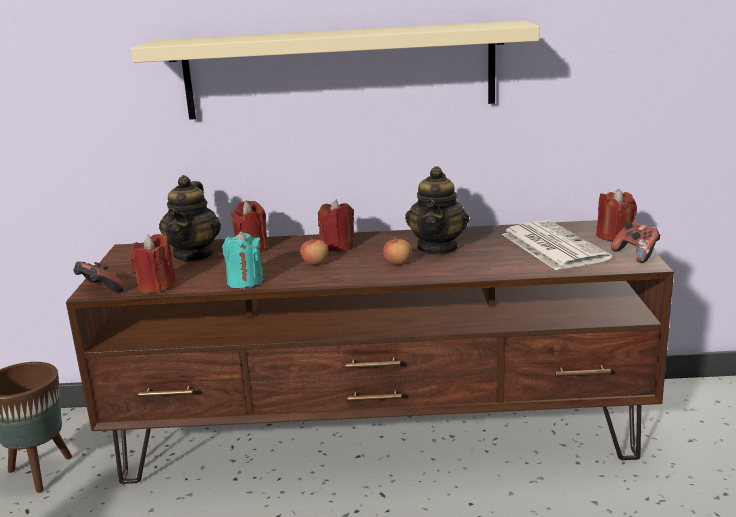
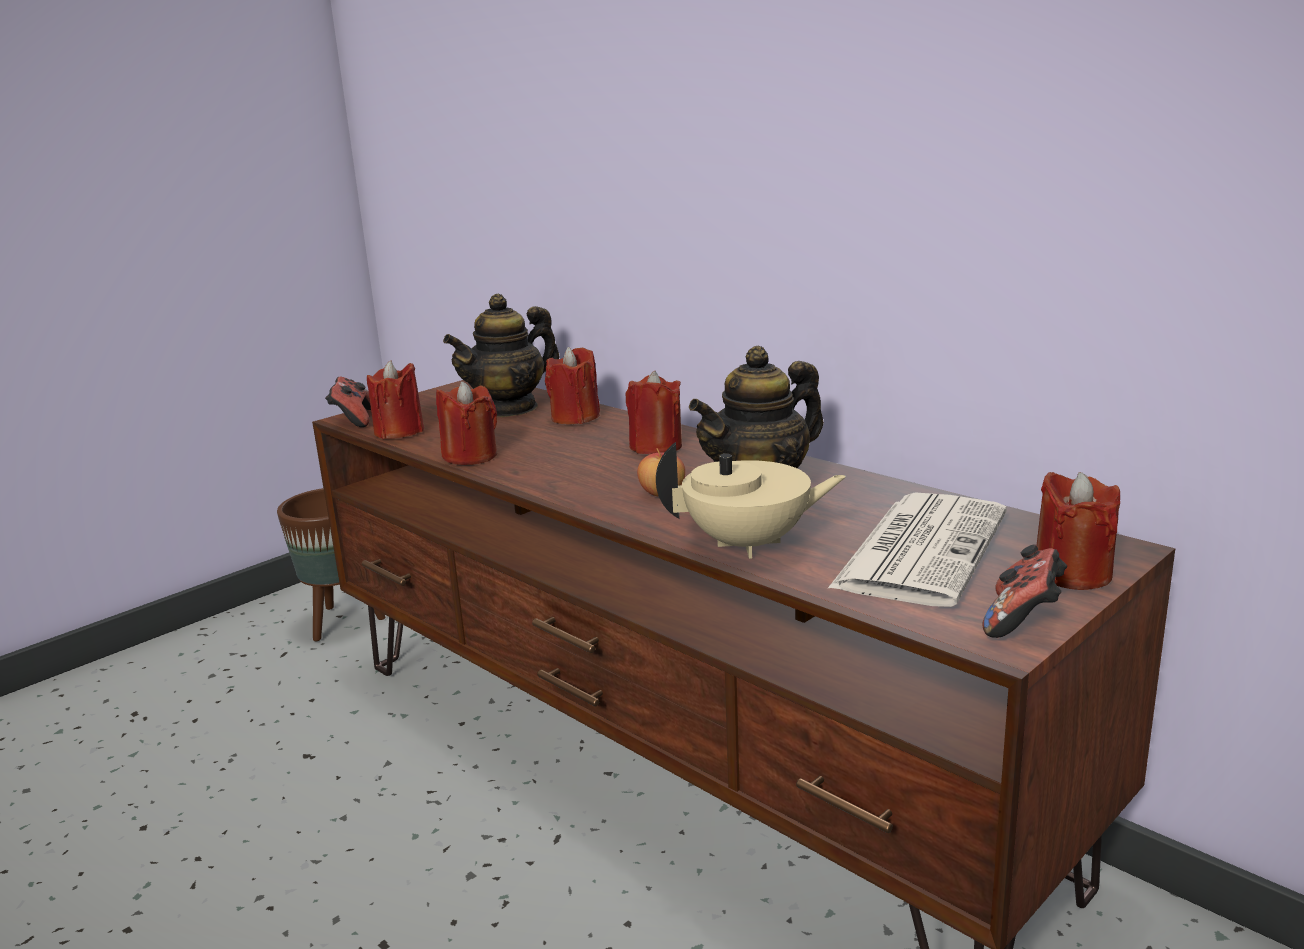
camera: 45 degrees right, 0 degrees up
(245, 282) = (470, 456): turquoise candle -> red candle
(315, 263) = (582, 459): apple -> none
(339, 71) = (720, 165): beige shelf -> none
(489, 267) = (749, 544): none -> beige teapot

